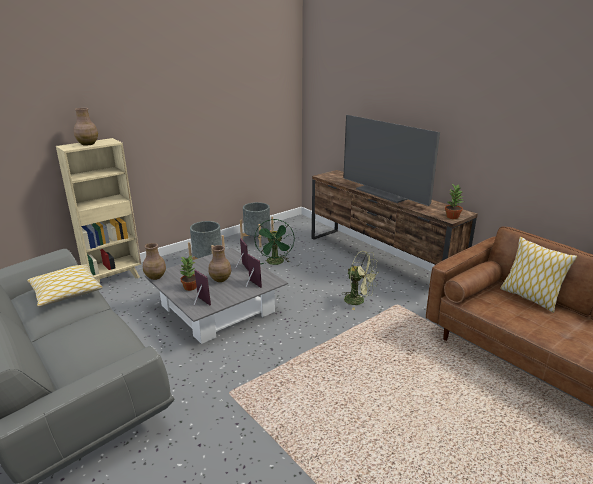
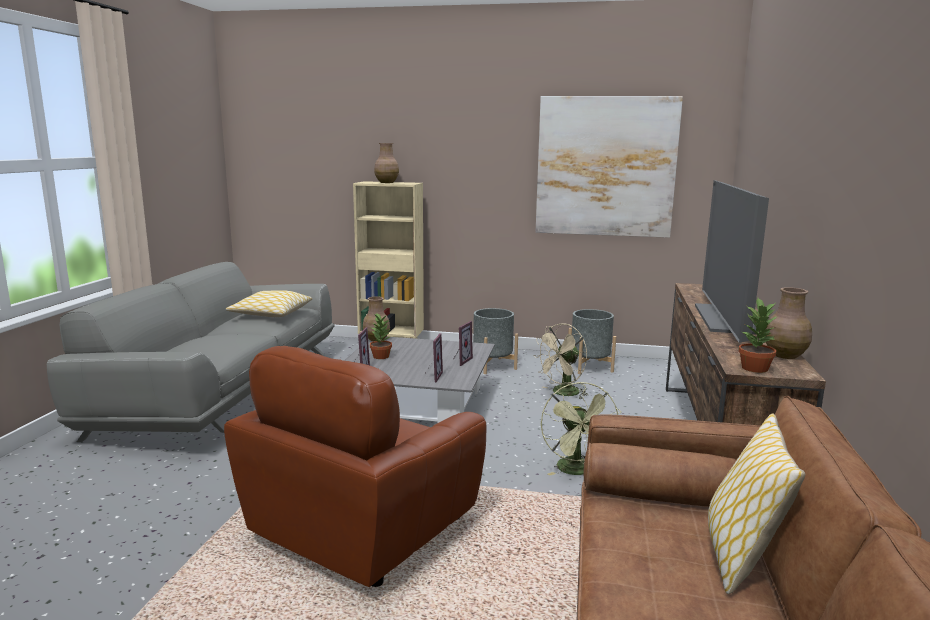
camera: 50 degrees right, 10 degrees down
(220, 279) = (419, 361): brown vase -> brown vase (785, 355)
(238, 105) = (605, 167): none -> picture
(275, 263) = (562, 393): green fan -> beige fan
(343, 390) = (364, 530): none -> brown armchair

